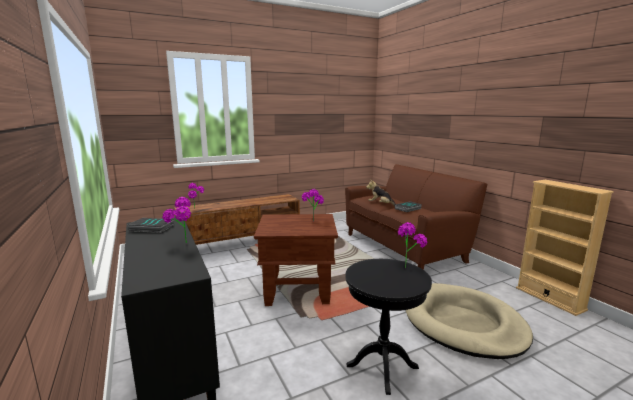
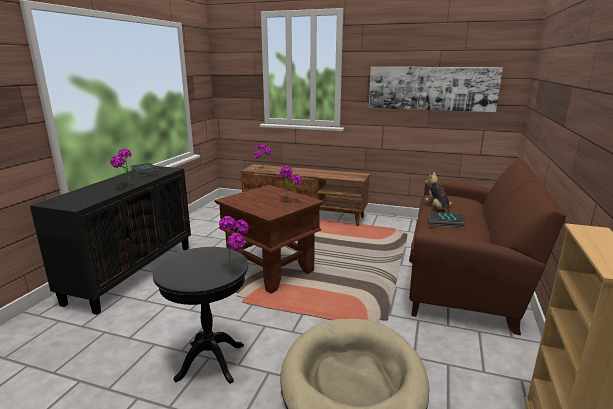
camera: 45 degrees right, 5 degrees up
(321, 122) = (431, 88): none -> picture

